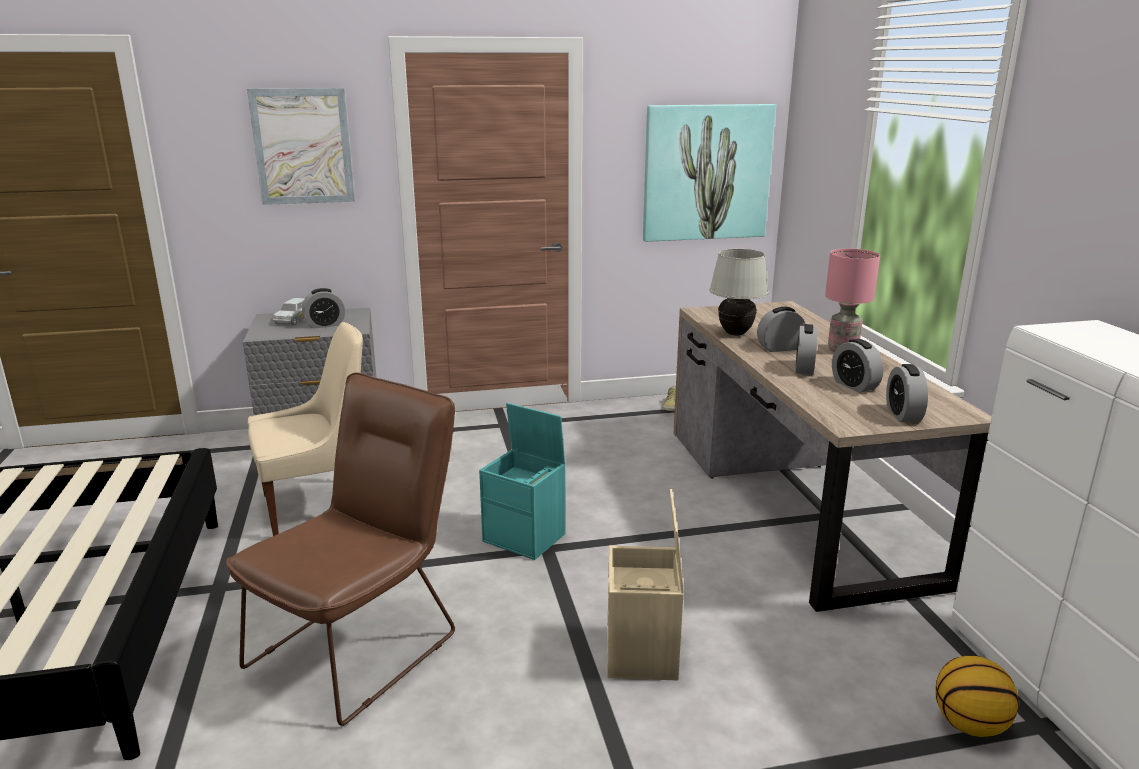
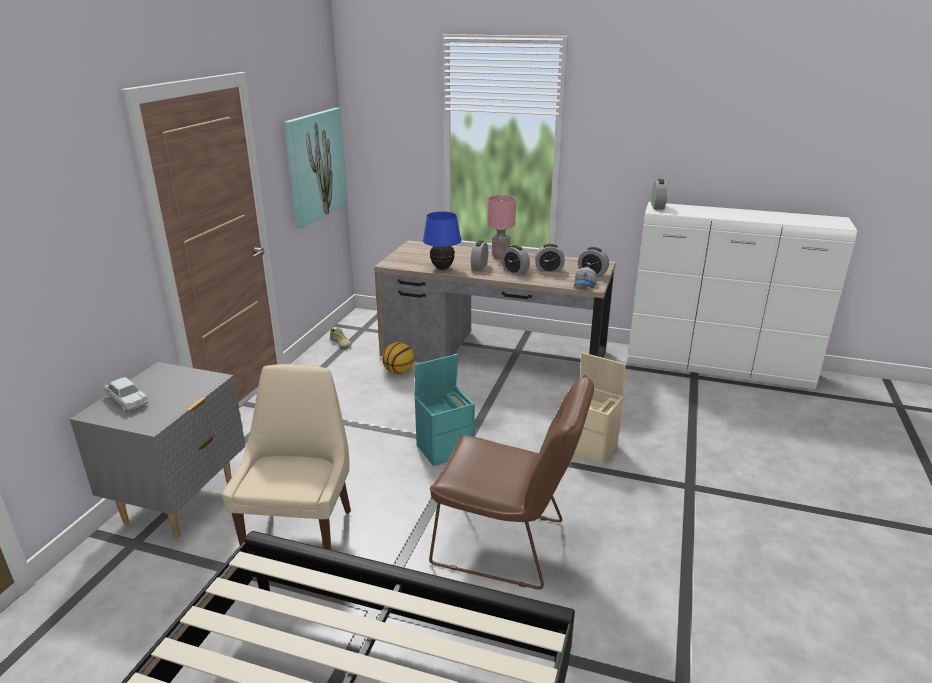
camera: 60 degrees left, 5 degrees up
(303, 146) = (74, 221): picture -> none
(325, 325) = (174, 389): alarm clock -> alarm clock (657, 207)
(363, 643) = (508, 545): brown chair -> brown chair turned 135 degrees clockwise
(735, 334) = (442, 268): white table lamp -> blue table lamp
(846, 418) = (585, 284): none -> cap
(969, 725) = (686, 389): basketball -> basketball (399, 372)

